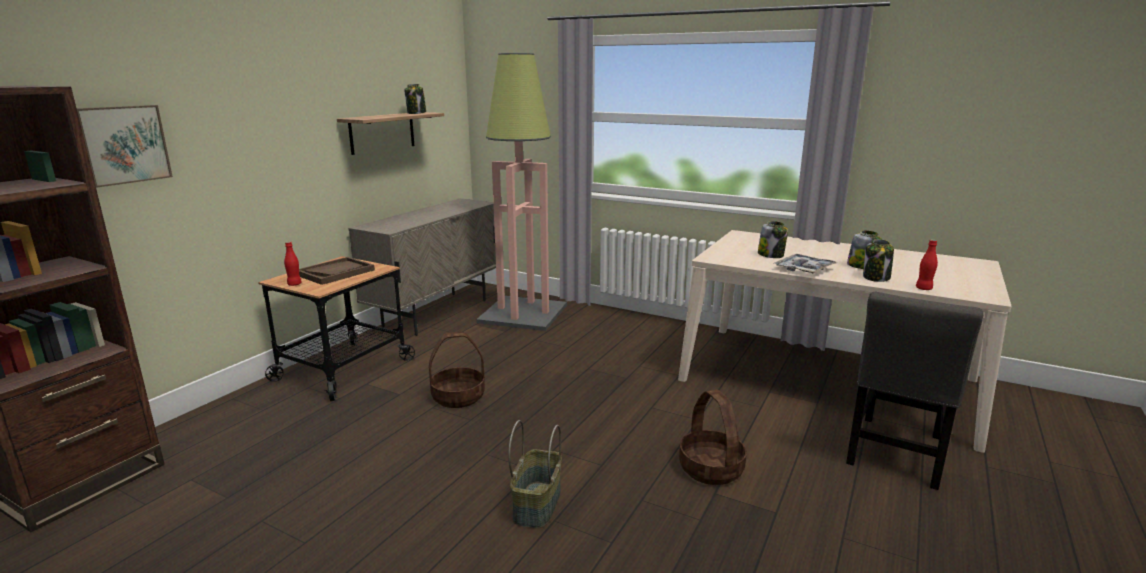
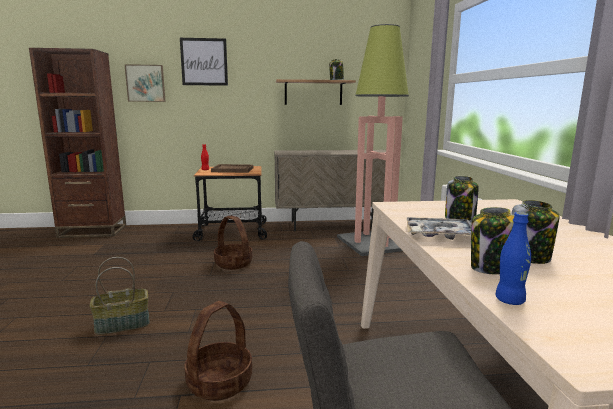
camera: 55 degrees right, 5 degrees down
(228, 94) = (204, 62): none -> picture
(923, 288) = (509, 300): red bottle -> blue bottle

